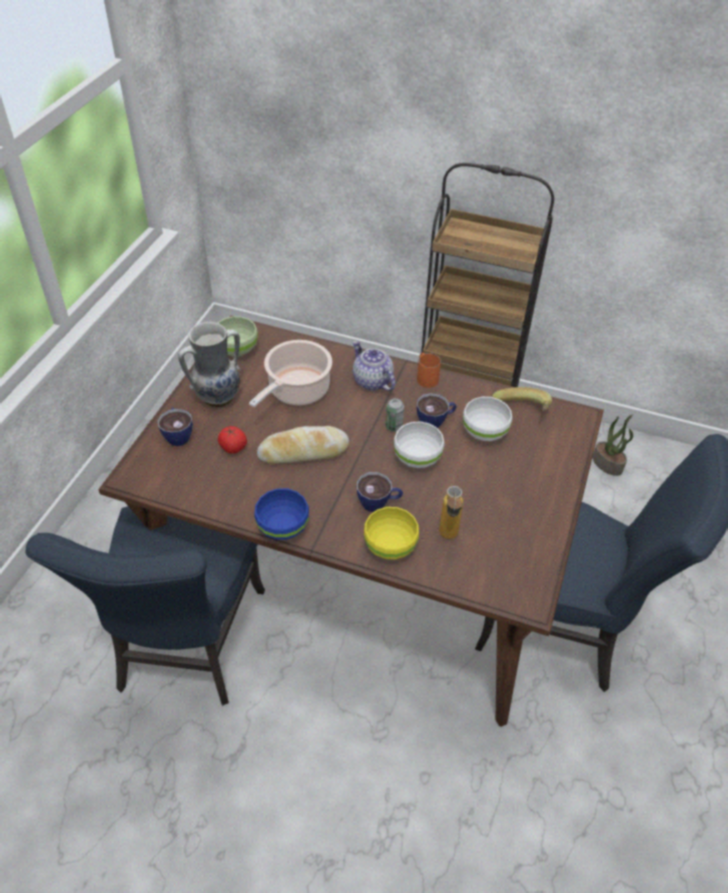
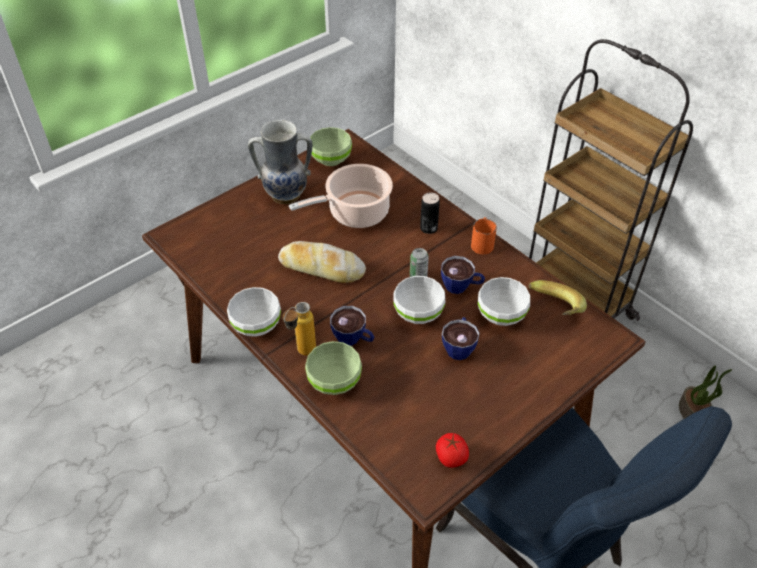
camera: 30 degrees right, 0 degrees up
(178, 434) = (231, 214): cup -> cup (459, 346)
(187, 647) = (195, 406): blue chair -> none
(233, 447) = (266, 241): tomato -> tomato (451, 457)
(284, 527) = (257, 326): blue bowl -> white bowl
(372, 381) = (428, 228): teapot -> can
(391, 546) = (335, 382): yellow bowl -> green bowl
(448, 538) = (391, 398): bottle -> bottle (301, 354)

